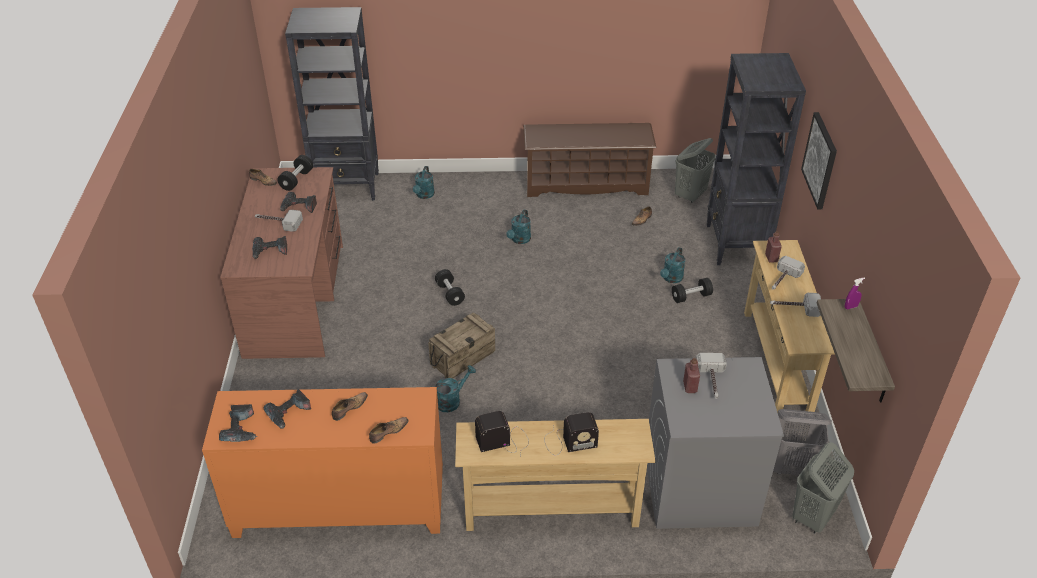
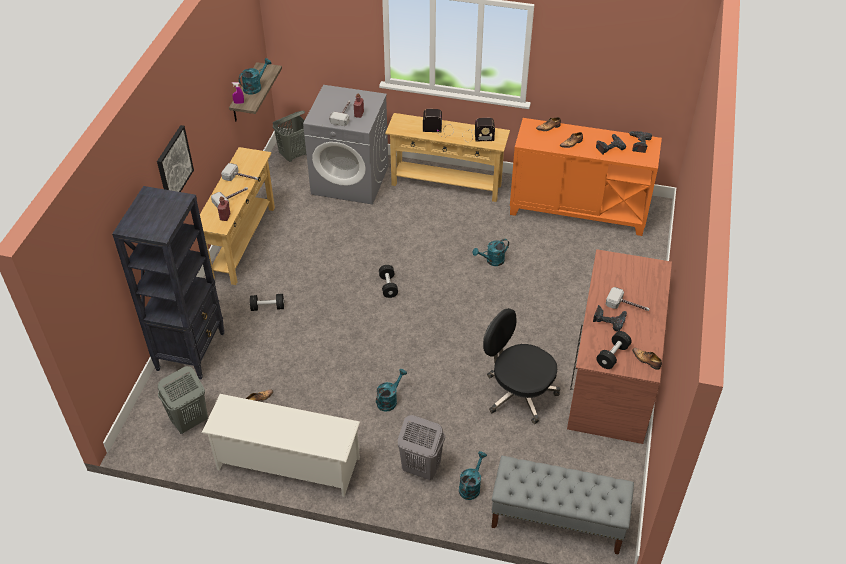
camera: 165 degrees left, 5 degrees up
(270, 252) = (632, 277): power drill -> none
(347, 187) = (557, 520): black bookcase -> grey bench
(394, 267) = (518, 393): none -> black office chair
(450, 294) = (472, 352): black dumbbell -> black dumbbell (388, 286)
(462, 358) = (476, 291): crate -> none
(586, 183) = (287, 464): brown shoe rack -> white shoe rack
(671, 279) = (273, 327): turquoise watering can -> turquoise watering can (255, 87)
(791, 467) = (286, 180): grey laundry basket -> grey laundry basket (420, 468)

